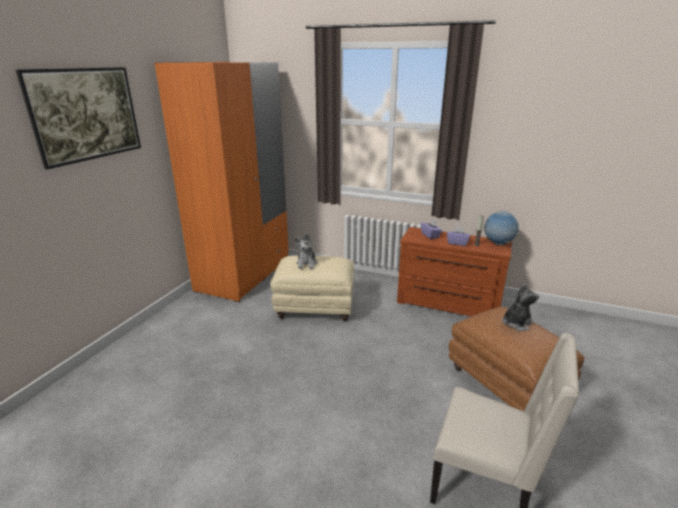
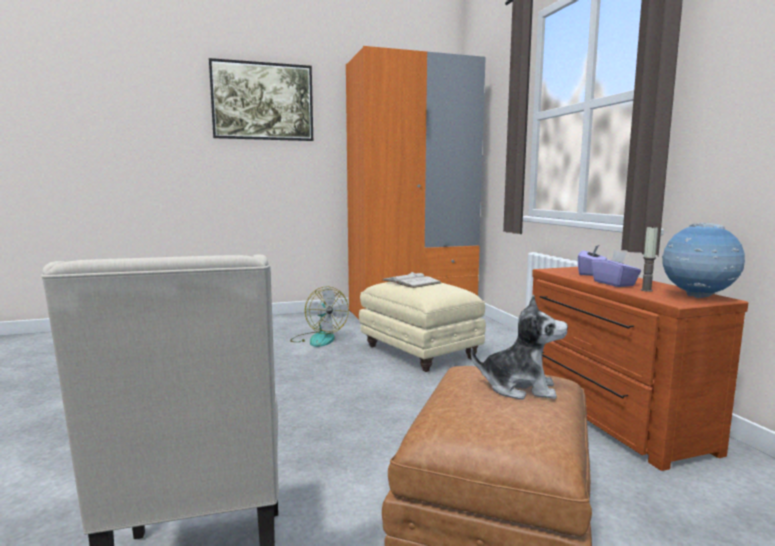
camera: 50 degrees right, 15 degrees down
(233, 330) = (318, 339): none -> fan
(306, 263) = (411, 281): plush toy -> white book

